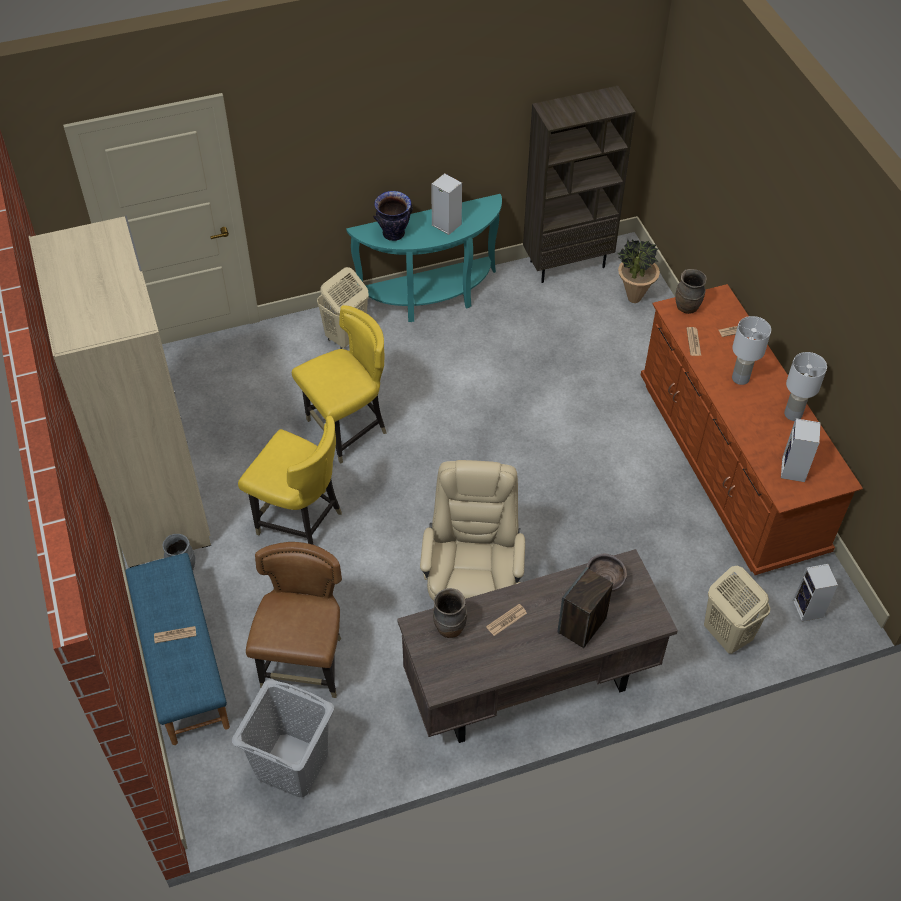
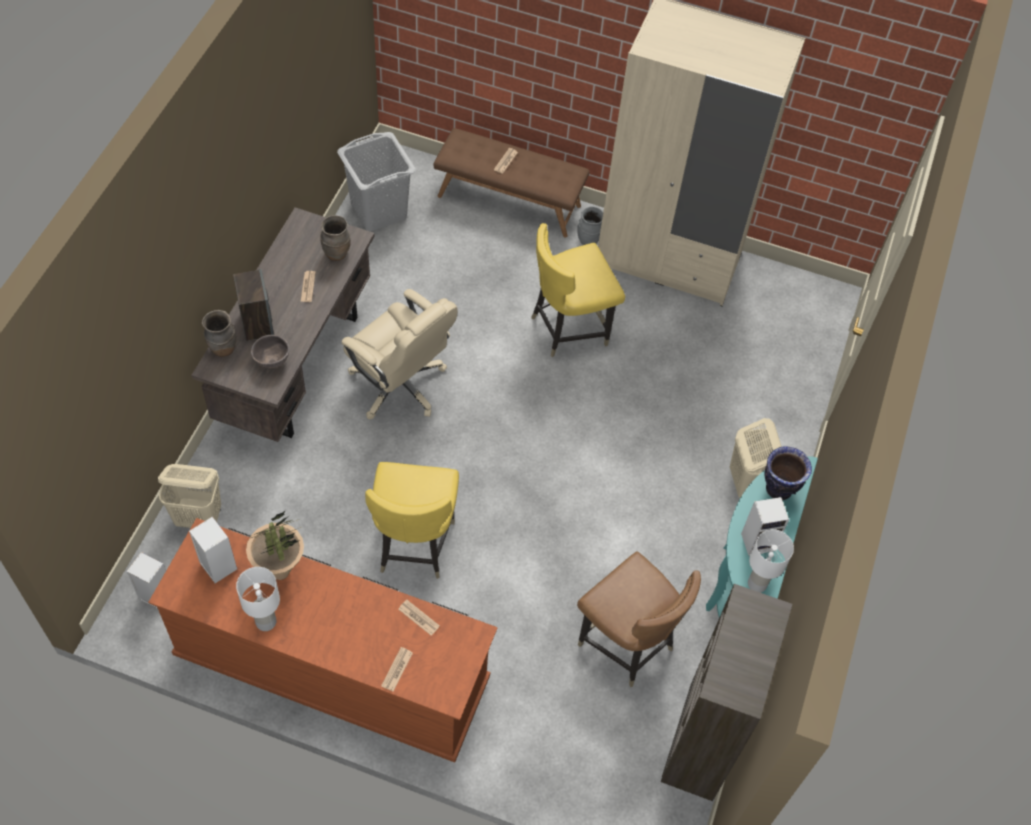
camera: 125 degrees right, 5 degrees up
(182, 663) = (509, 200): blue bench -> brown bench
(305, 664) = (443, 259): brown chair -> brown chair (627, 644)
(347, 429) = (634, 414): yellow chair -> yellow chair (413, 545)
(634, 298) = (596, 771): potted plant -> potted plant (280, 571)
(687, 308) = (463, 651): brown vase -> brown vase (222, 348)
(740, 379) = (342, 617): white table lamp -> white table lamp (756, 584)

